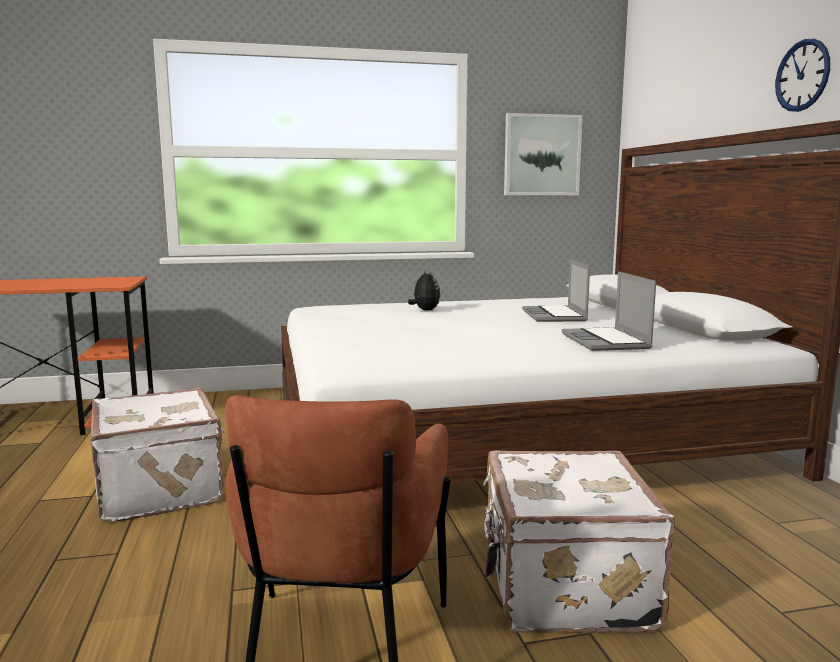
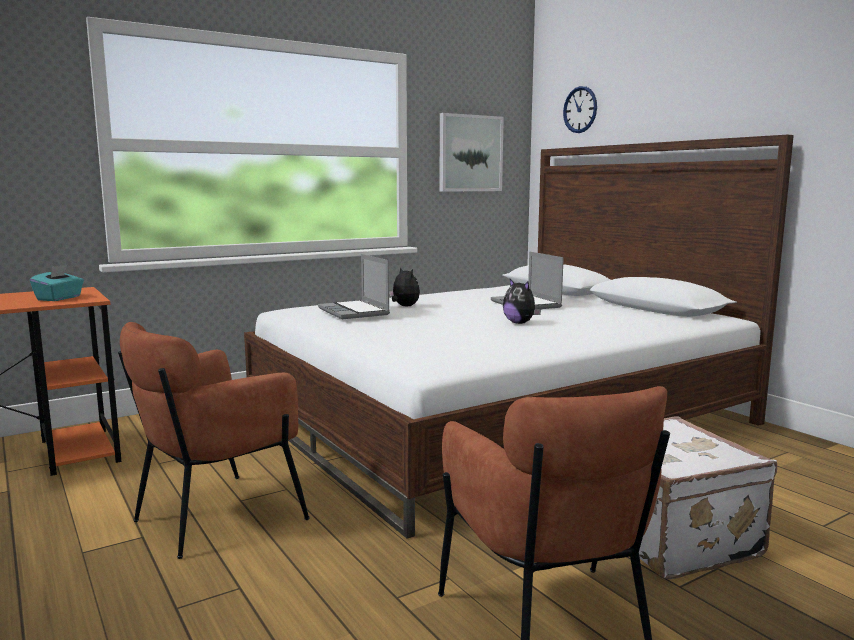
camera: 20 degrees left, 0 degrees up
(99, 283) = (59, 298): none -> turquoise tissue box
(162, 488) = (217, 517): white suitcase -> brown armchair
(511, 333) = (520, 323): none -> plush toy
(606, 341) = (607, 324): laptop -> laptop (355, 312)
(802, 75) = (727, 96): wall clock -> wall clock (580, 109)

